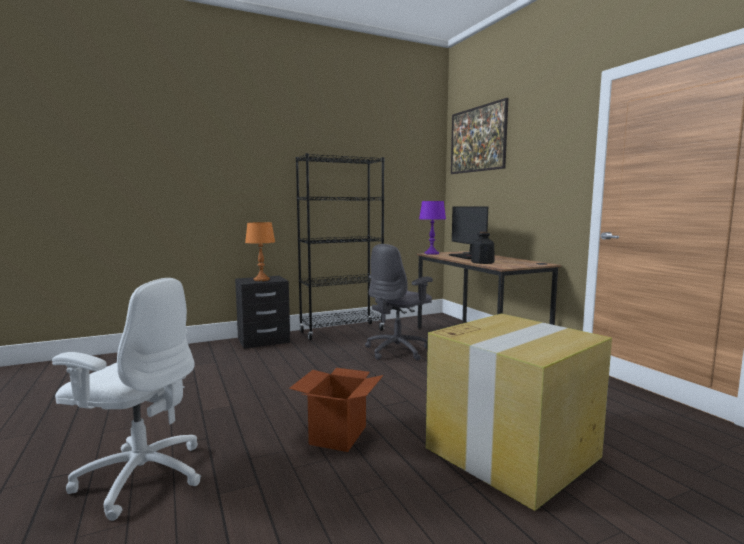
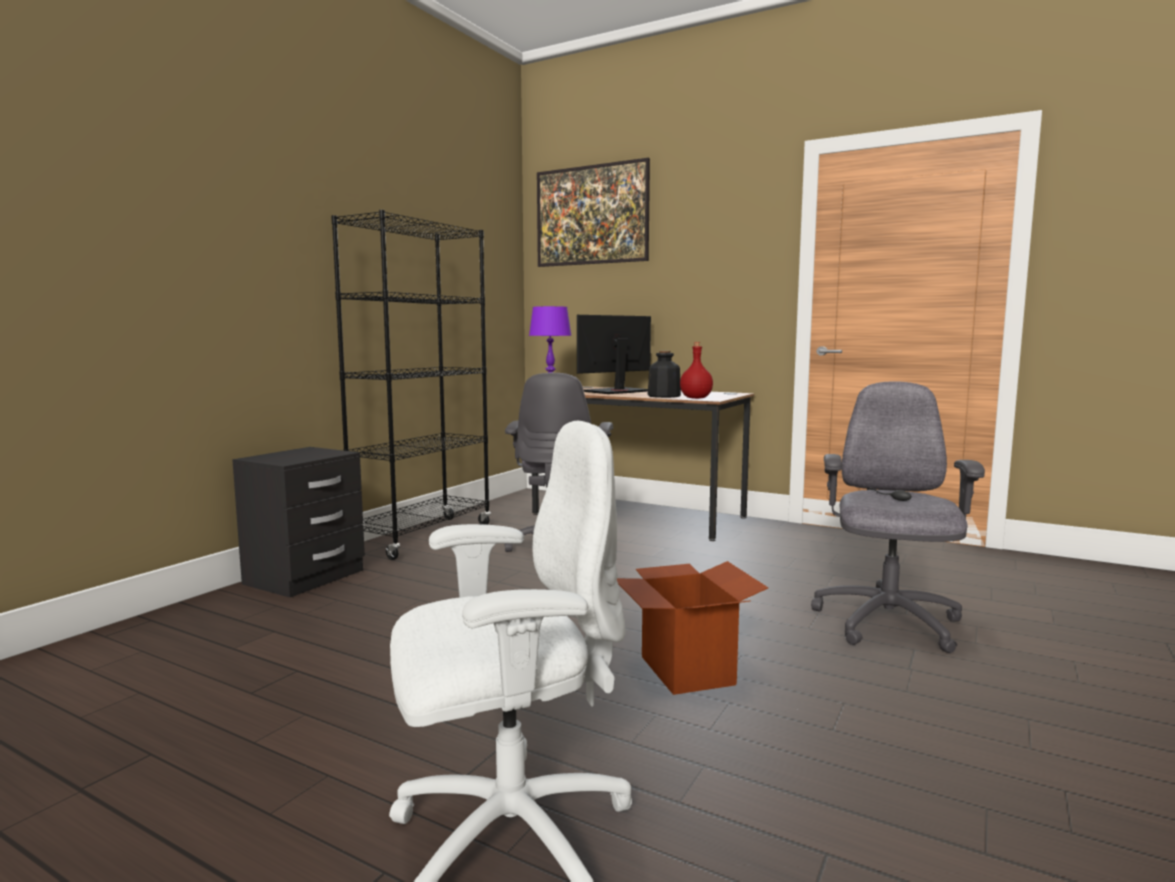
camera: 35 degrees left, 0 degrees up
(261, 279) = (301, 455): orange table lamp -> none
(469, 256) = (616, 391): monitor -> monitor turned 105 degrees clockwise
(496, 265) = (695, 398): none -> red bottle
(513, 451) = (887, 624): cardboard box -> grey office chair

